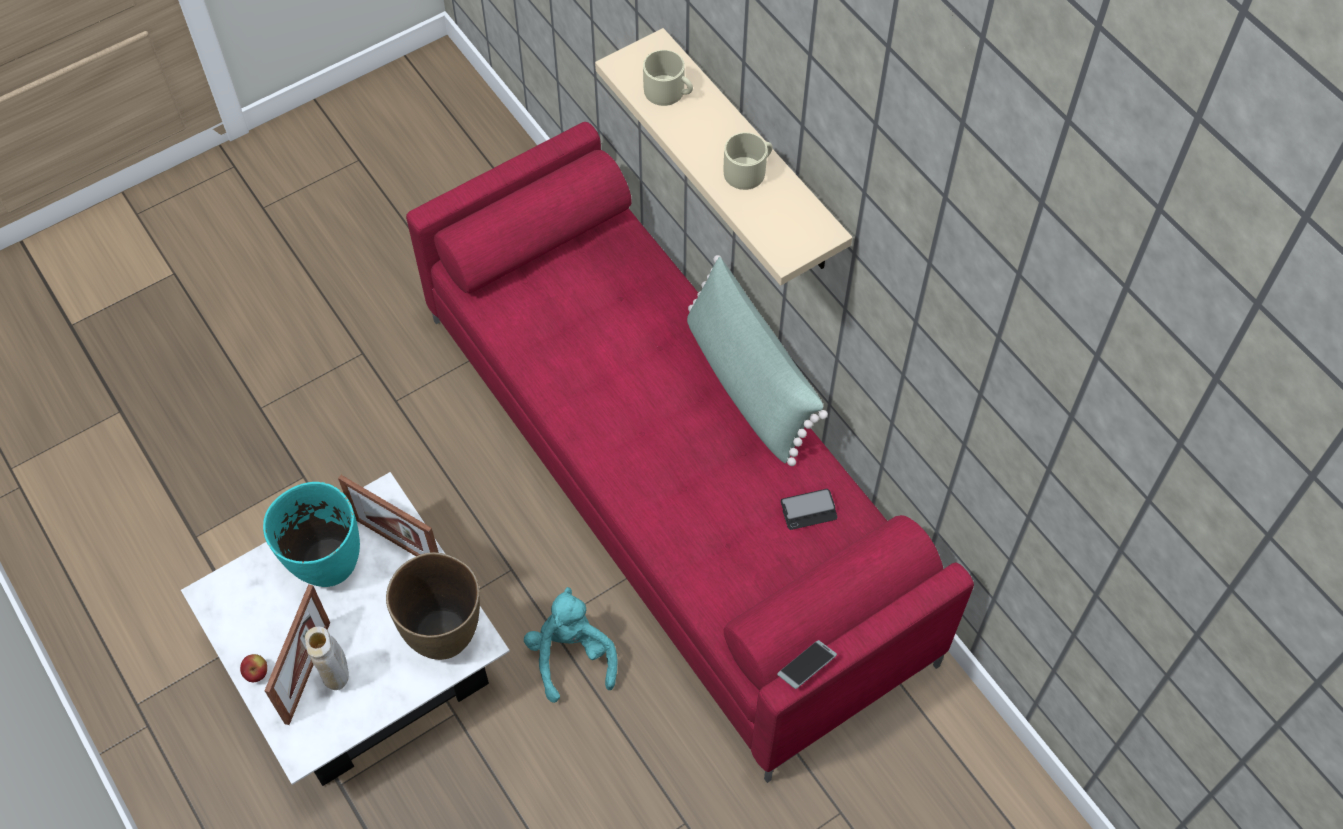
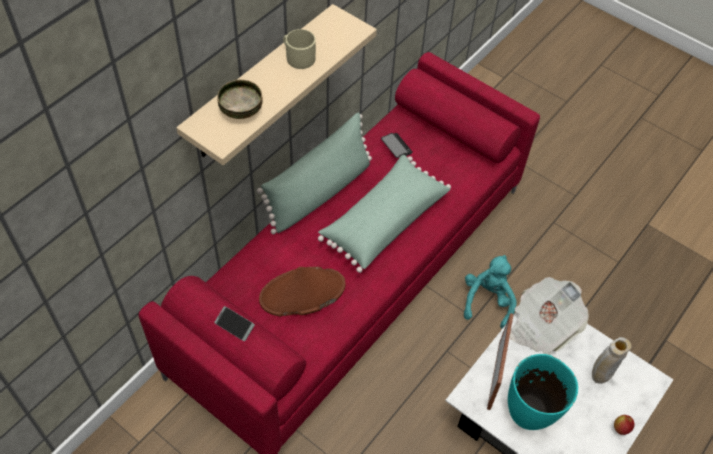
camera: 110 degrees left, 5 degrees down
(307, 672) = (604, 397): picture frame -> none
(445, 635) = (542, 326): brown vase -> newspaper
(571, 656) = (487, 301): turquoise plush toy -> turquoise plush toy turned 135 degrees clockwise
(583, 321) = (302, 292): none -> brown hat
(669, 92) = (240, 110): beige mug -> bowl
(670, 451) = (383, 221): none -> green pillow
(806, 666) = (510, 106): phone -> phone (234, 325)

